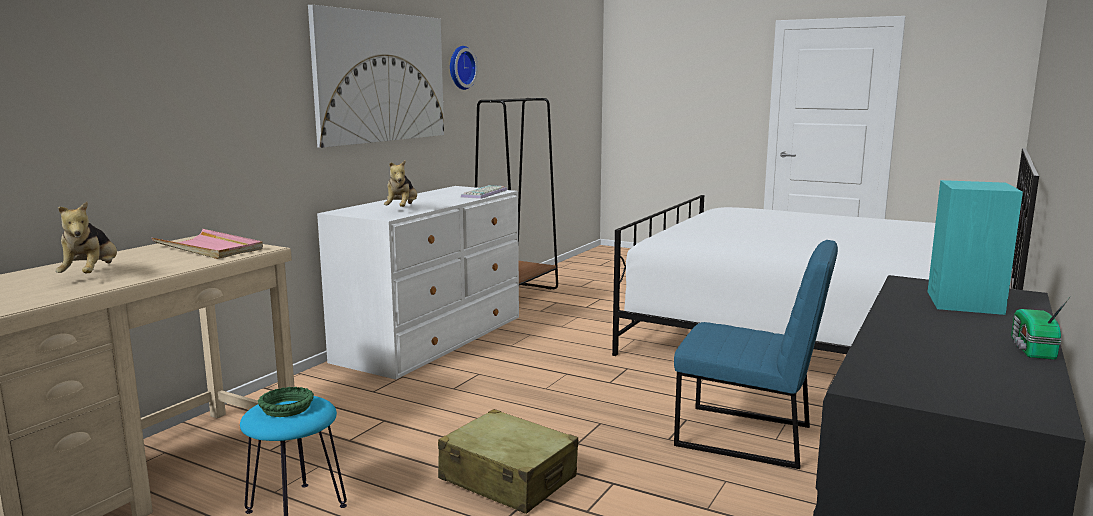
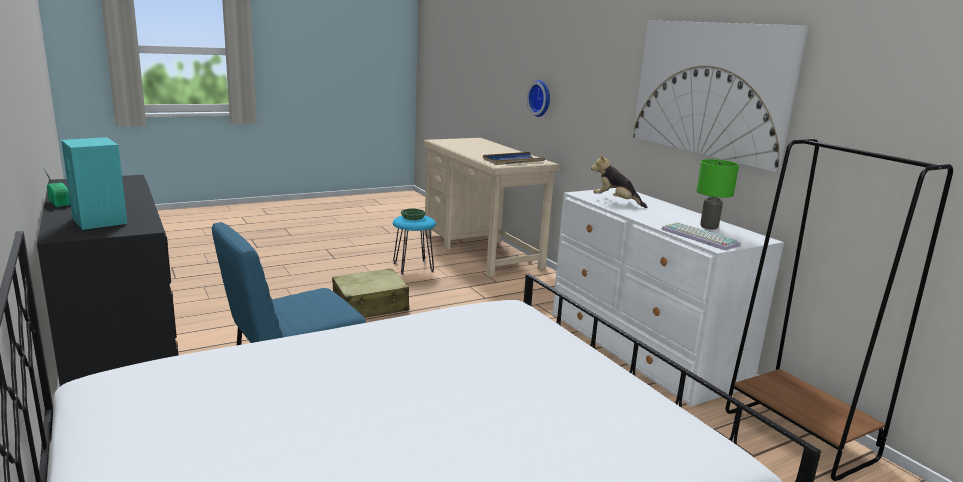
camera: 120 degrees right, 5 degrees up
(91, 275) = (478, 149): plush toy -> none
(209, 248) = (513, 161): pink tray -> blue tray
(448, 193) = (708, 227): none -> green table lamp
(460, 67) = (842, 93): wall clock -> wall clock (541, 98)

